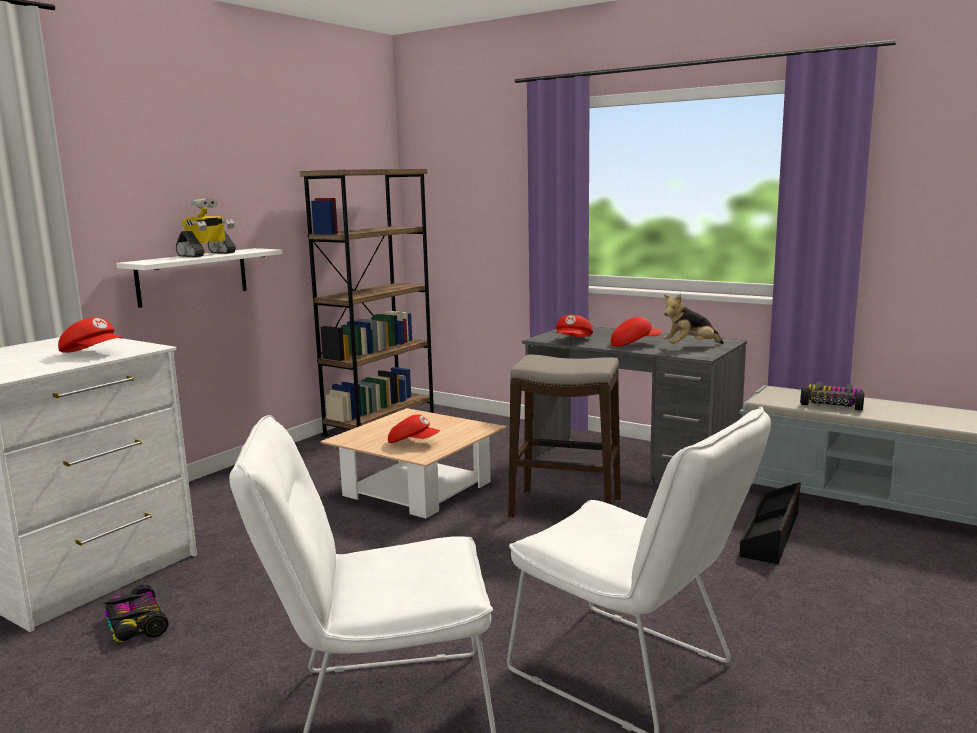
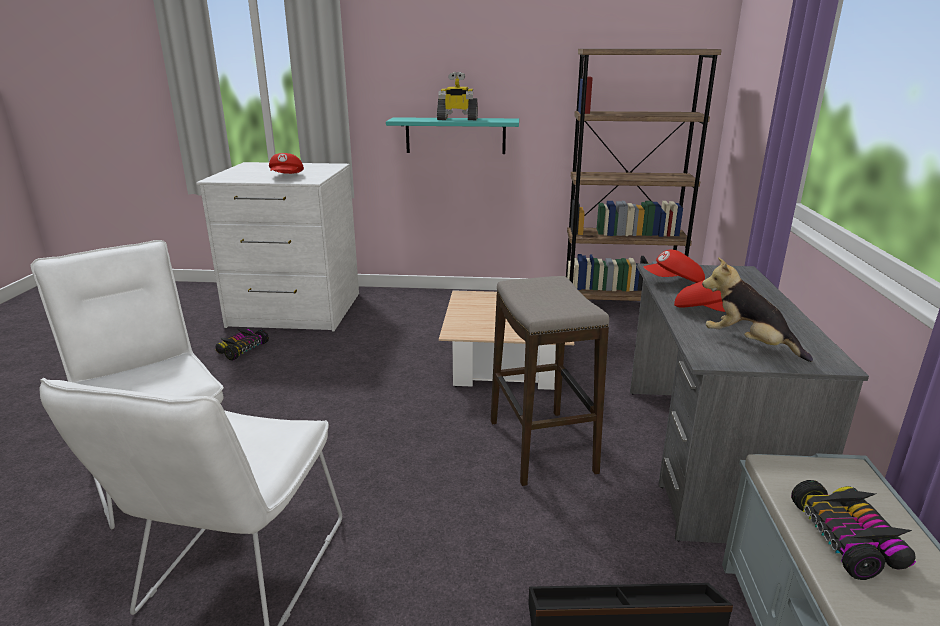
camera: 60 degrees right, 10 degrees up
(192, 276) = (455, 135): white shelf -> turquoise shelf
(413, 443) = (483, 320): red cap -> none

